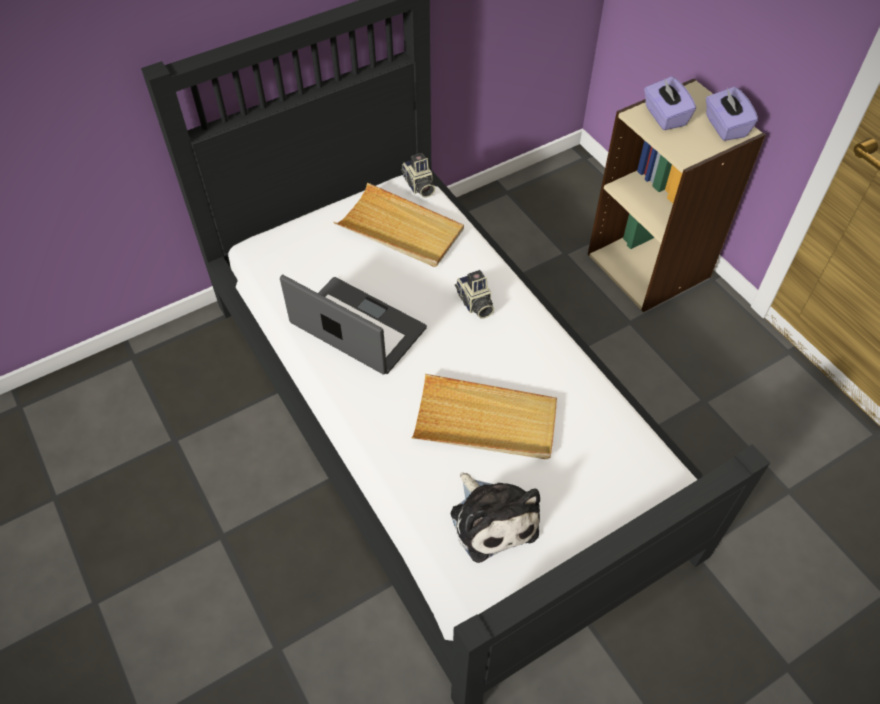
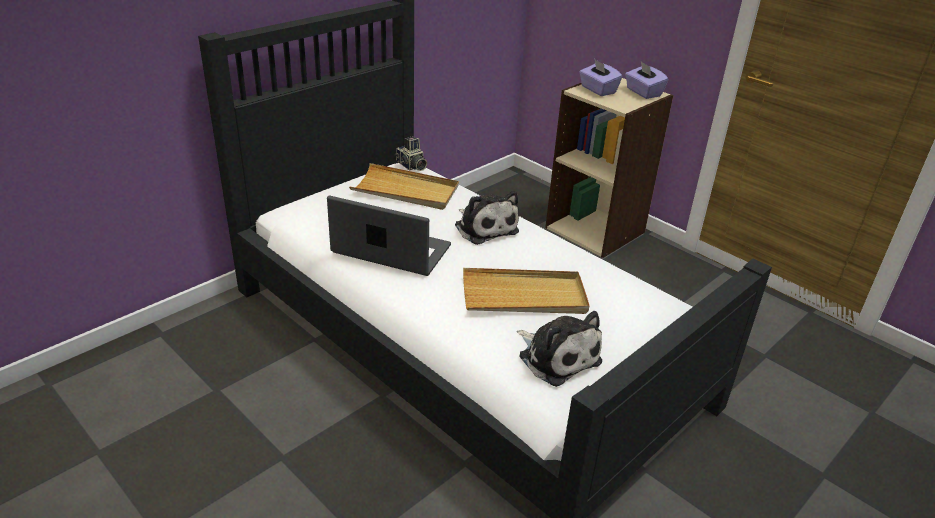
camera: 15 degrees left, 20 degrees down
(474, 303) = (484, 227): camera -> plush toy

